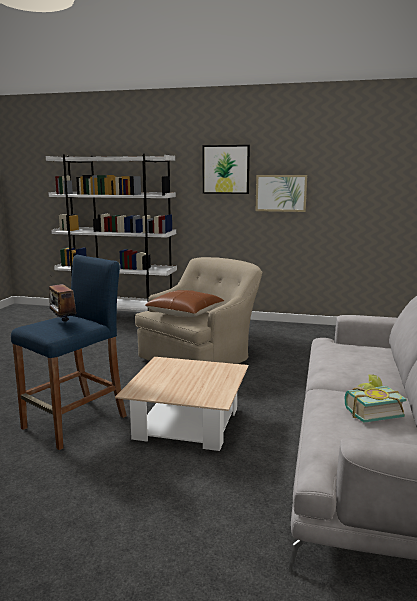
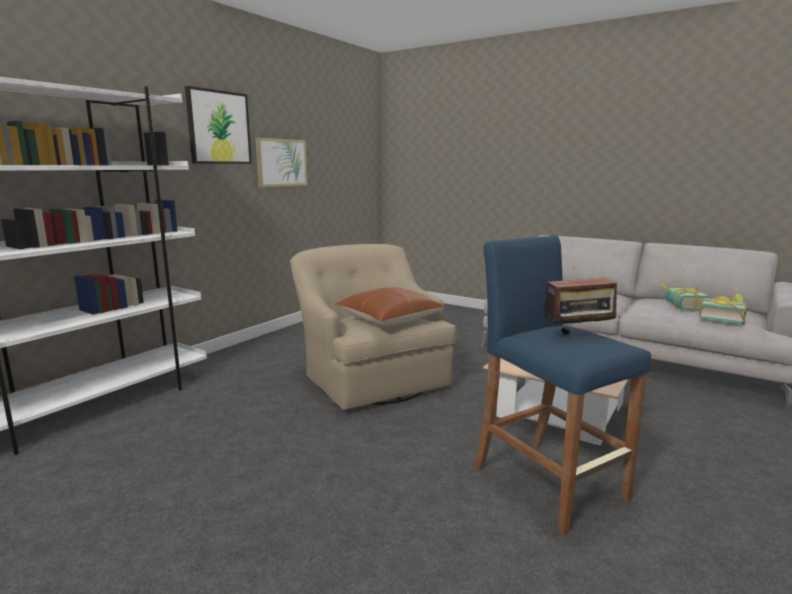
camera: 70 degrees left, 0 degrees up
(338, 432) = (721, 318): none -> book

